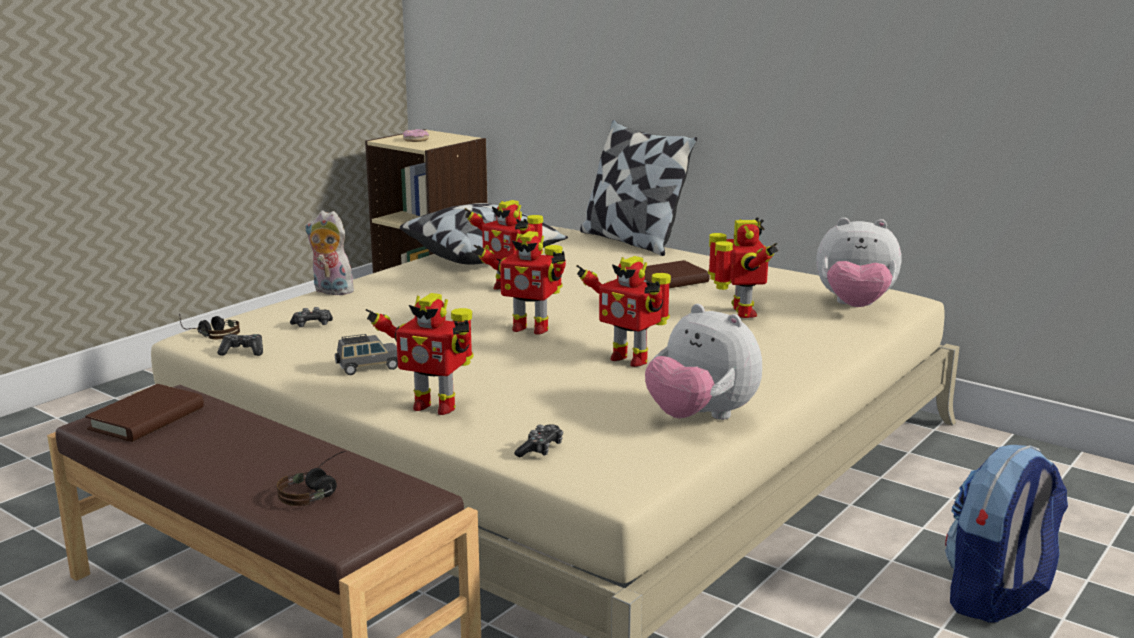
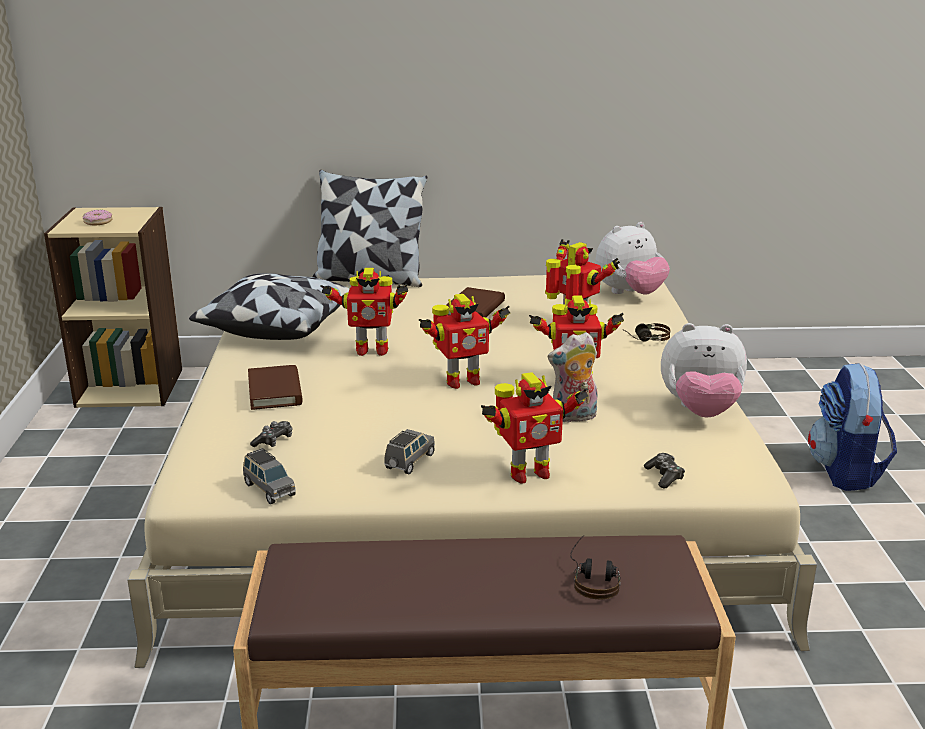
camera: 40 degrees left, 5 degrees up
(147, 419) = (322, 587): brown book -> brown book (275, 391)
(210, 334) = (197, 484): headphones -> headphones (644, 339)
(243, 352) = (269, 489): game controller -> grey toy car
(330, 291) = (214, 403): plush toy -> plush toy (573, 417)

